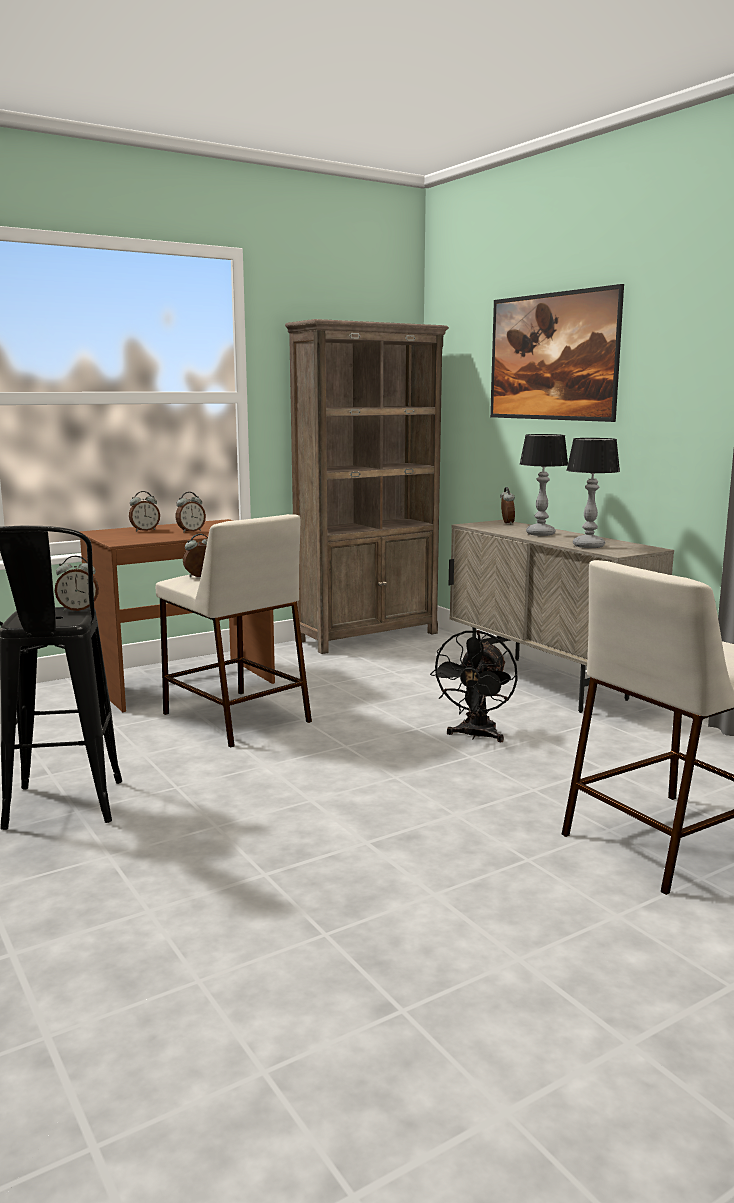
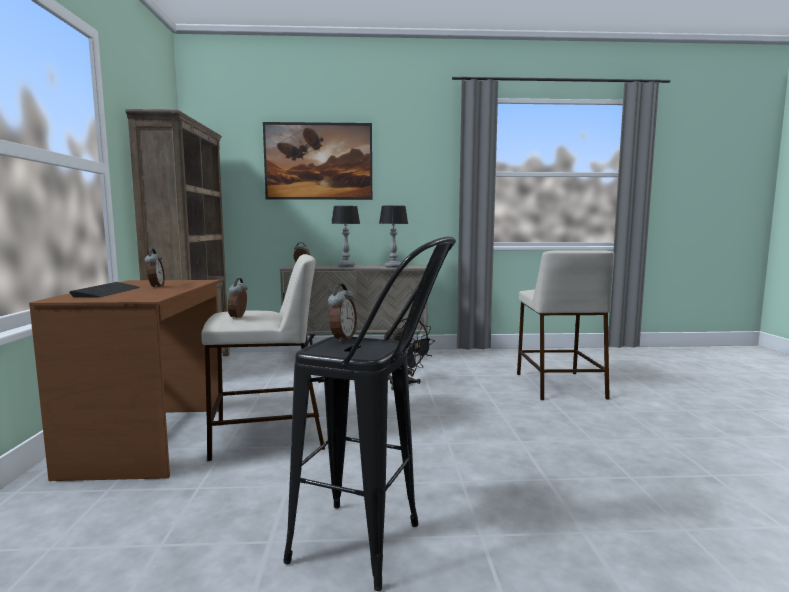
camera: 60 degrees left, 5 degrees down
(145, 530) = (107, 292): alarm clock -> keyboard

